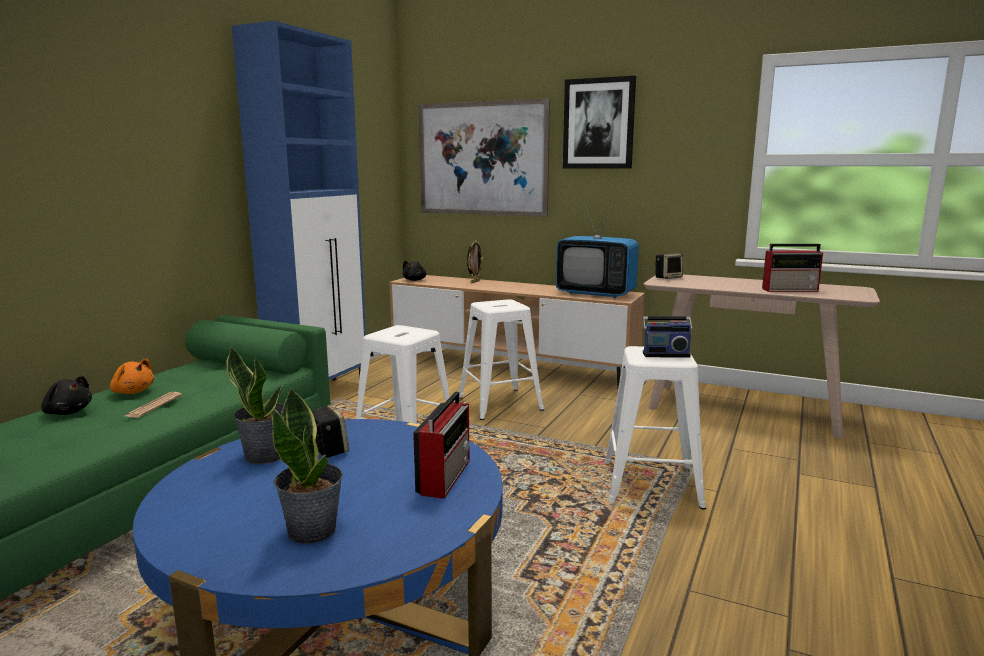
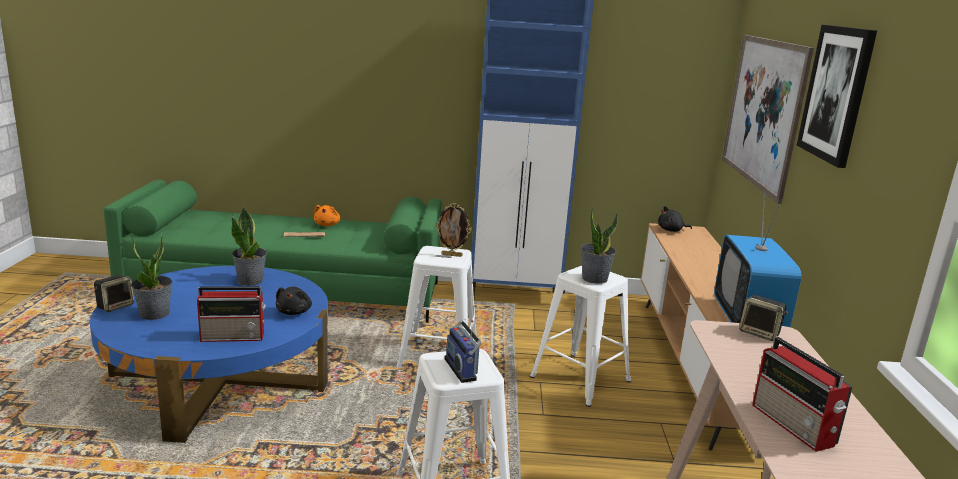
camera: 65 degrees right, 5 degrees up
(68, 412) = (287, 221): black plush toy -> black plush toy (294, 312)
(328, 450) = (265, 295): speaker -> speaker (115, 306)
(474, 282) = (707, 254): picture frame -> picture frame (452, 255)
(506, 305) = (594, 278): none -> potted plant

